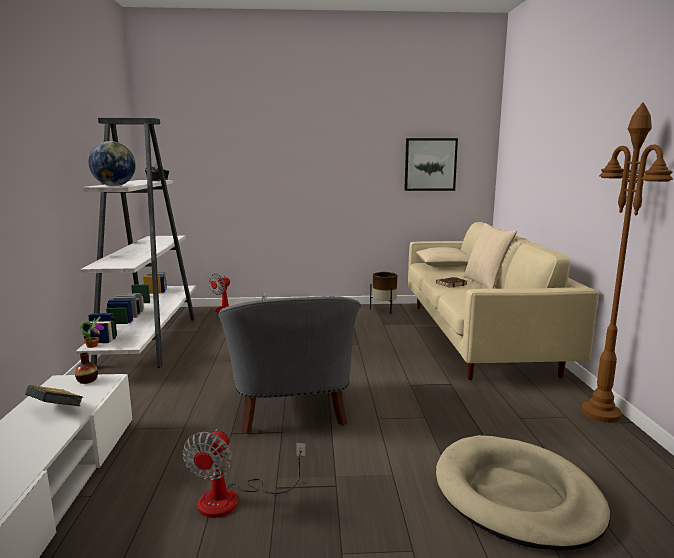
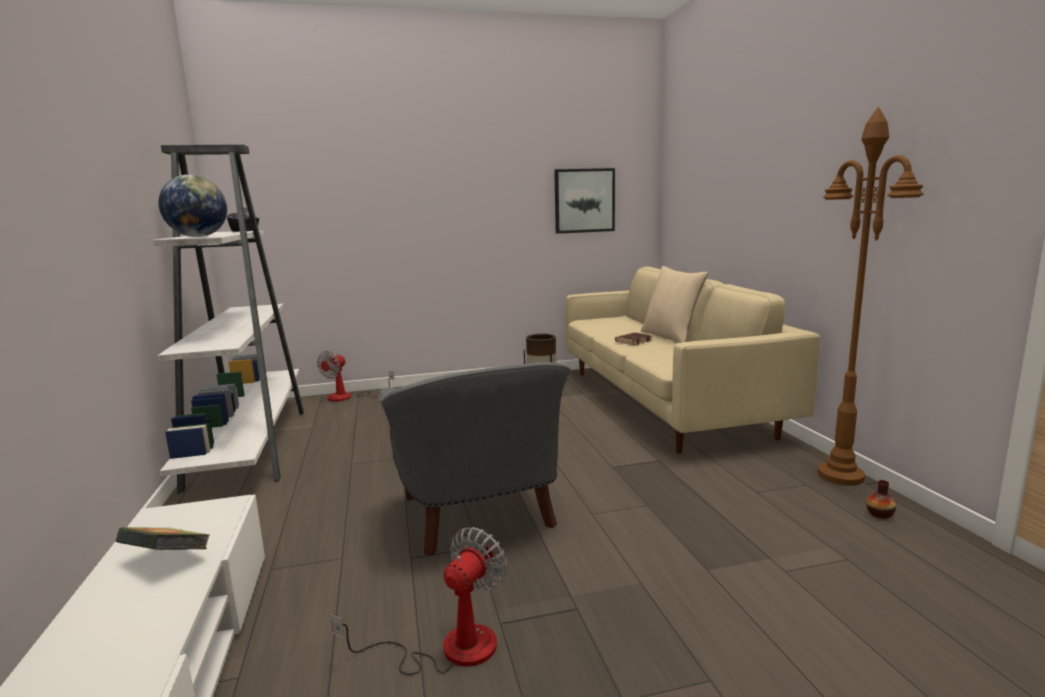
camera: 10 degrees left, 0 degrees up
(87, 380) = (198, 510): vase -> vase (879, 514)
(92, 345) = (182, 461): potted plant -> none
(233, 499) = (448, 648): fan -> fan turned 150 degrees counterclockwise
(445, 266) = (612, 321): beige pillow -> none
(516, 496) = (798, 588): beige dog bed -> none

